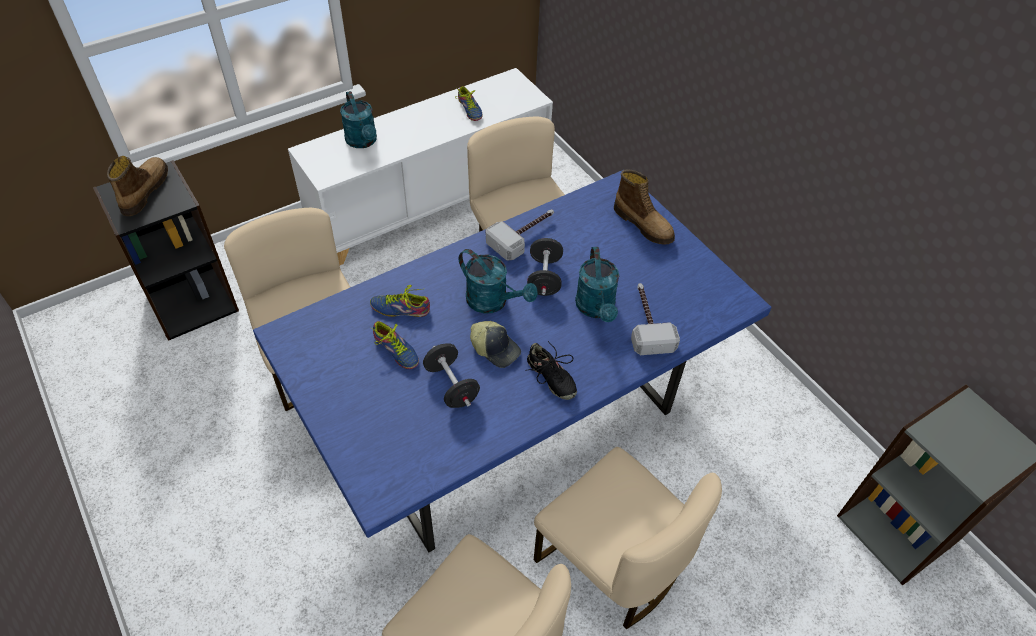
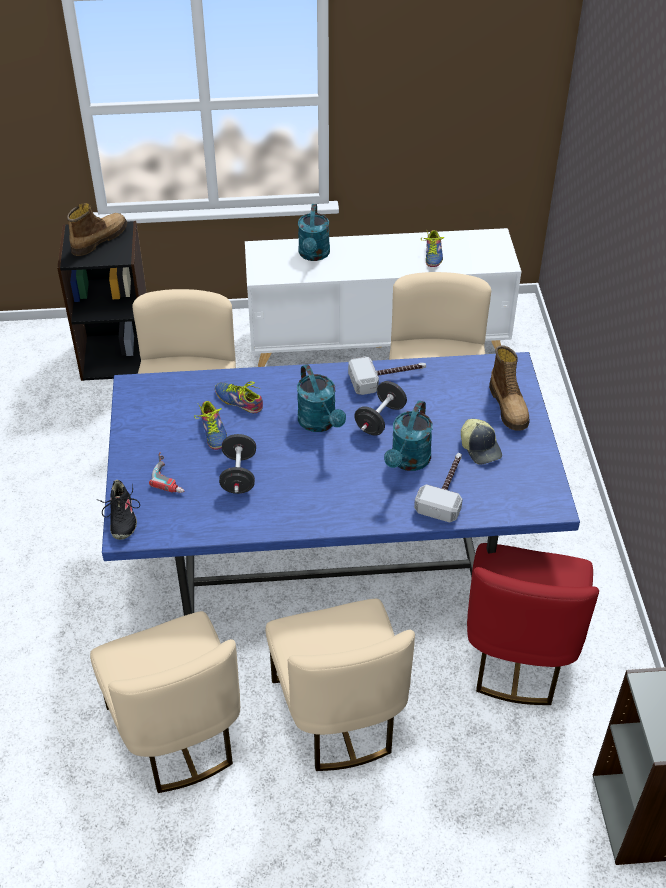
camera: 30 degrees right, 5 degrees down
(384, 414) = (171, 475): none -> power drill
(495, 348) = (295, 460): cap -> cap (480, 448)
(550, 378) = (325, 501): black shoe -> black shoe (121, 517)
(716, 436) = (518, 653): none -> red chair

